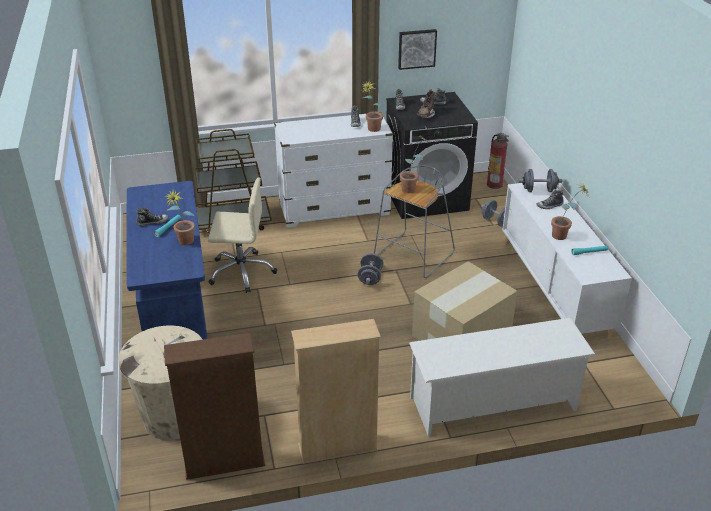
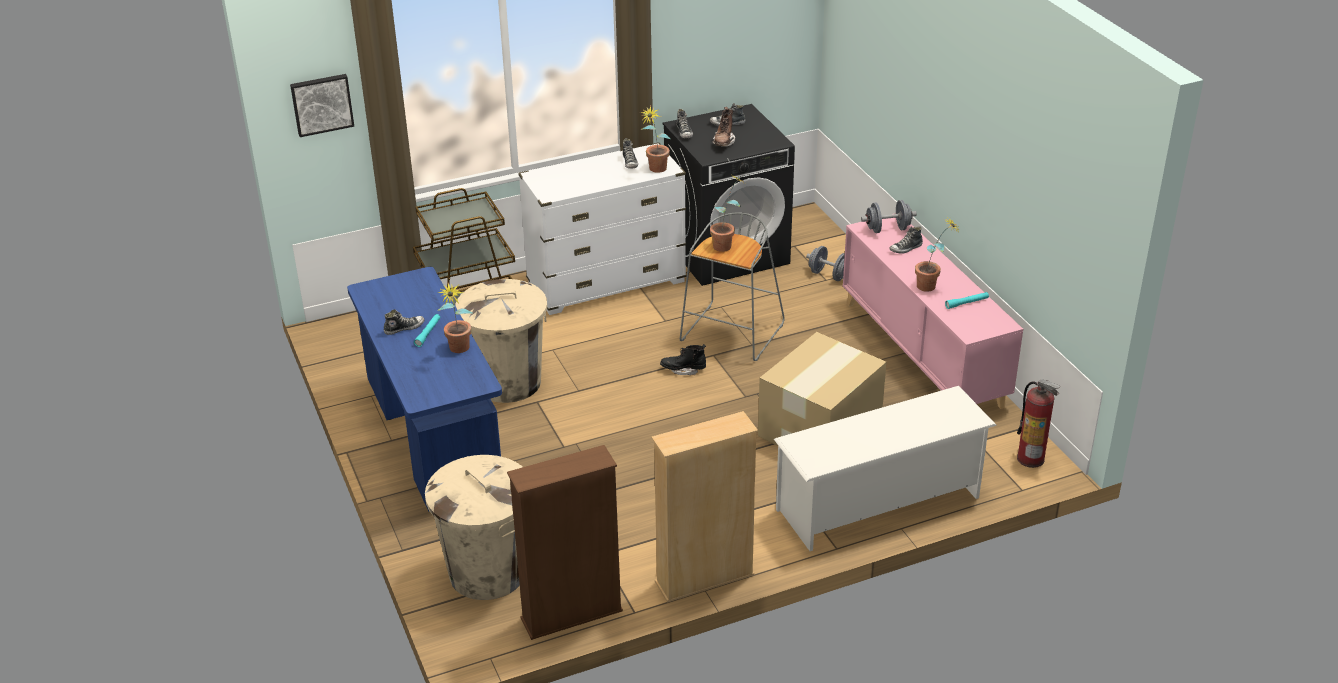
camera: 10 degrees left, 0 degrees up
(242, 272) = (508, 382): beige office chair -> beige trash can
(370, 278) = (683, 370): grey dumbbell -> black boot
(416, 48) = (699, 52): picture -> picture (322, 104)
(494, 184) = (815, 223): fire extinguisher -> fire extinguisher (1031, 458)
(554, 287) = (922, 353): white cabinet -> pink cabinet

